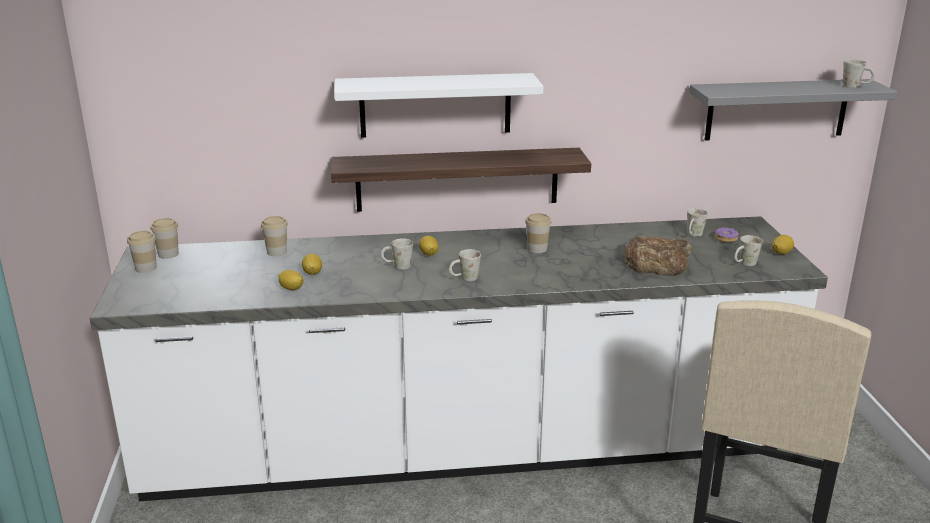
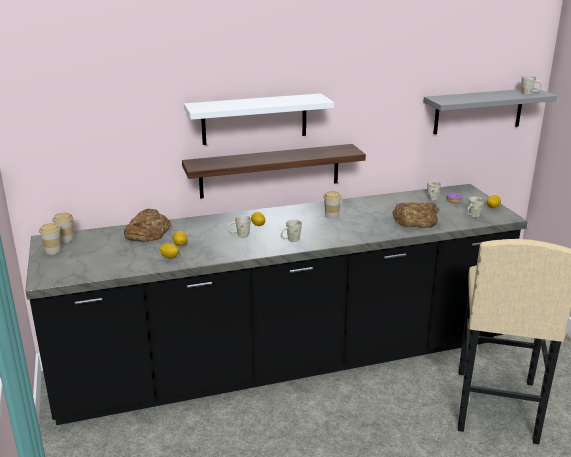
camera: 10 degrees left, 0 degrees up
(276, 252) = (147, 231): cup -> bread
(465, 450) = (285, 362): white counter -> black counter

